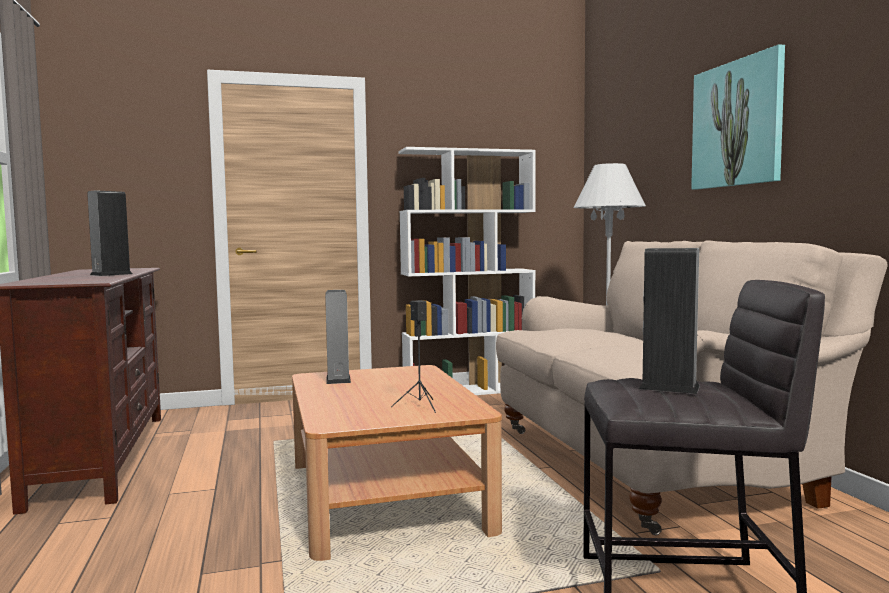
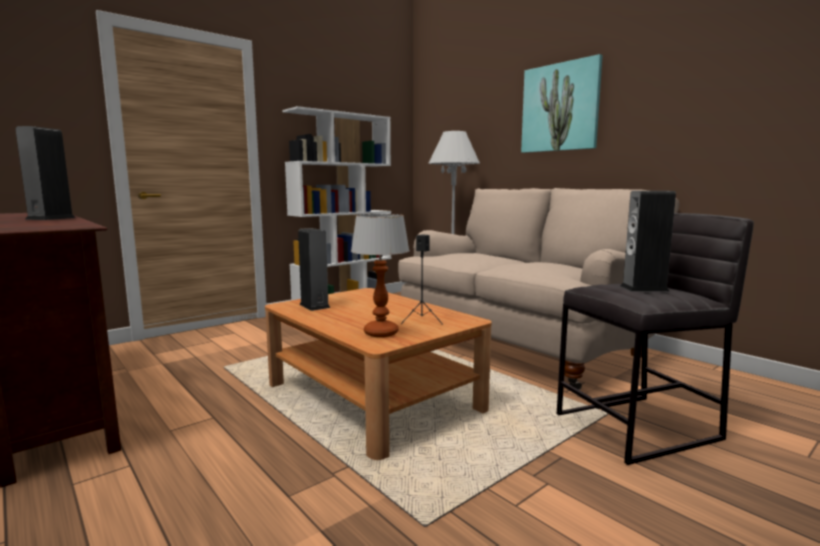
camera: 25 degrees left, 5 degrees up
(353, 413) = (381, 333): none -> table lamp

